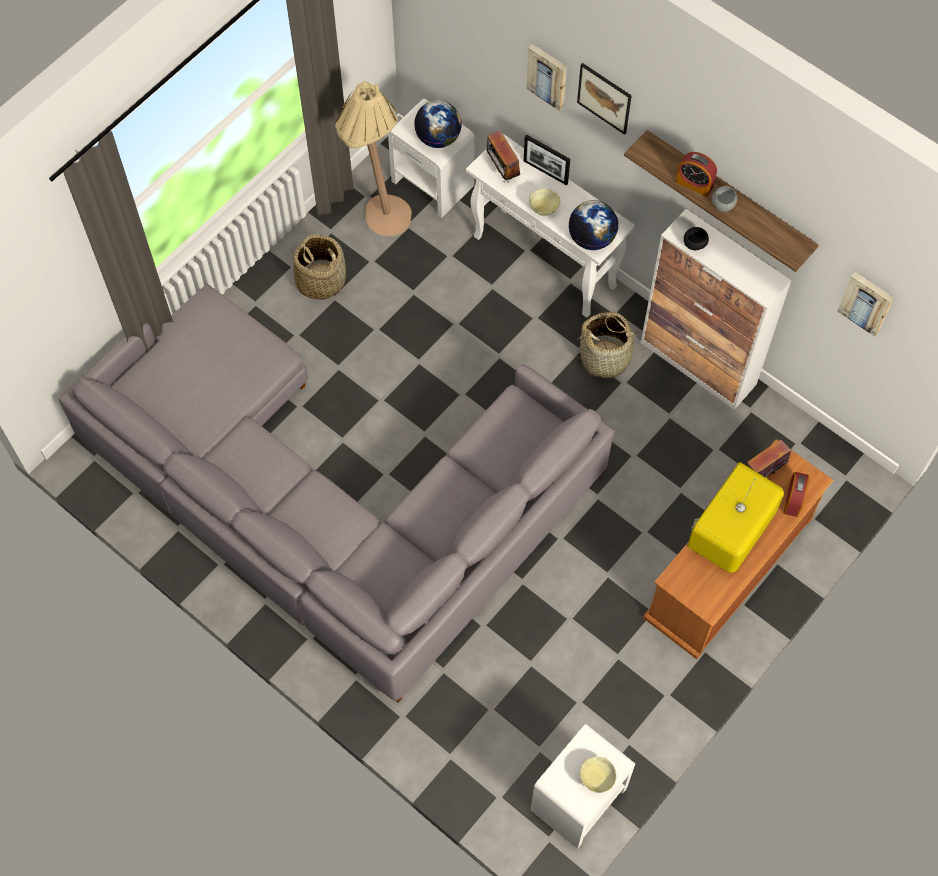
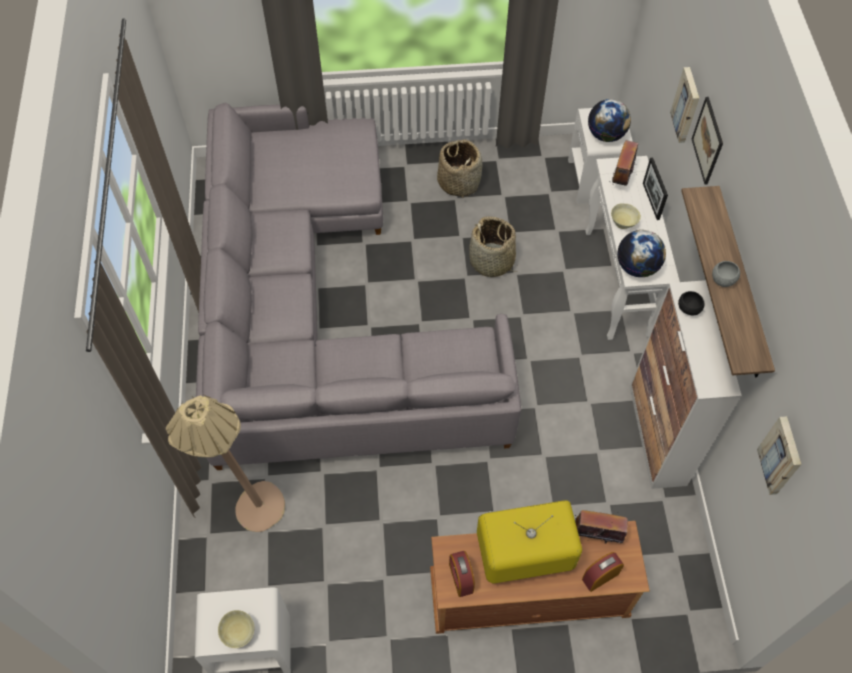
camera: 45 degrees right, 5 degrees down
(379, 223) = (533, 177): beige floor lamp -> beige floor lamp (248, 507)
(605, 358) = (593, 376): basket -> basket (492, 261)
(694, 184) = (715, 248): alarm clock -> alarm clock (461, 578)

